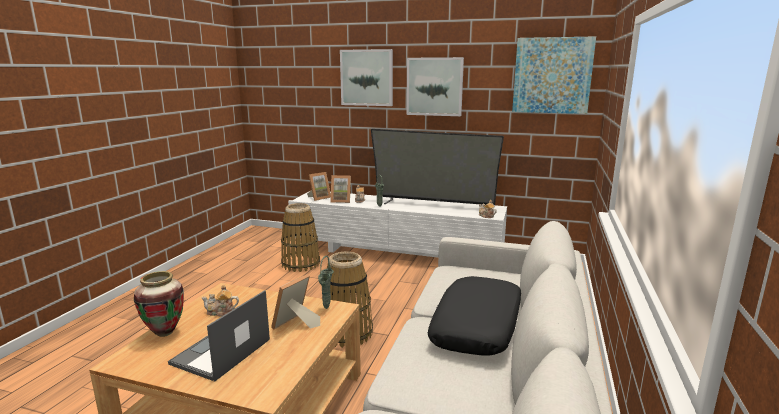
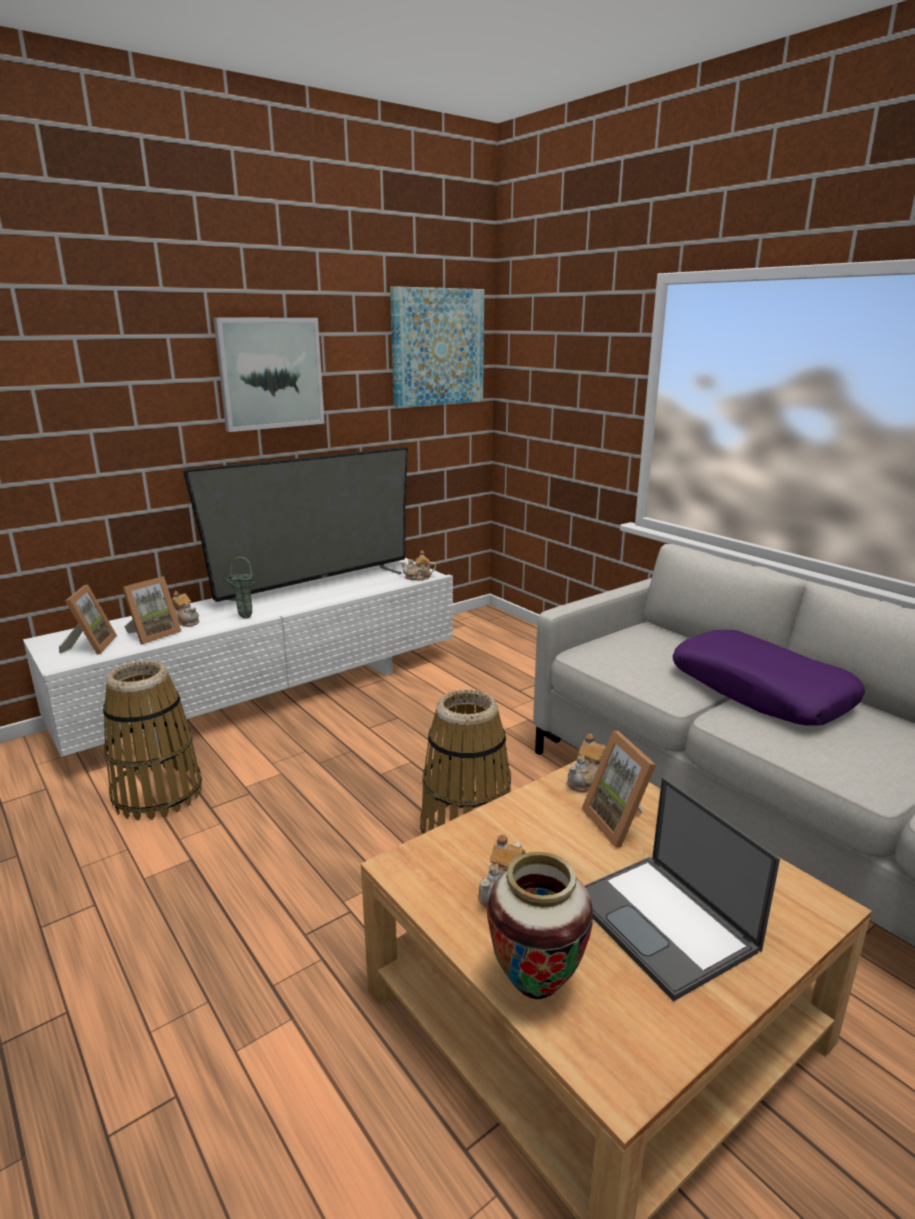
camera: 55 degrees left, 5 degrees up
(326, 308) = (587, 780): green vase -> teapot
(367, 77) = (127, 361): picture -> none
(478, 326) = (761, 691): black pillow -> purple pillow

